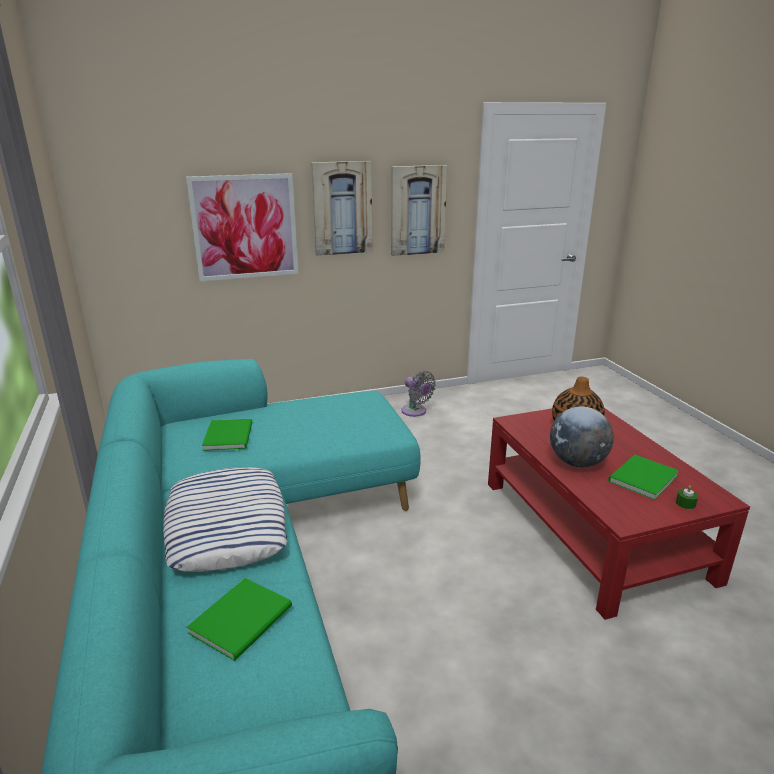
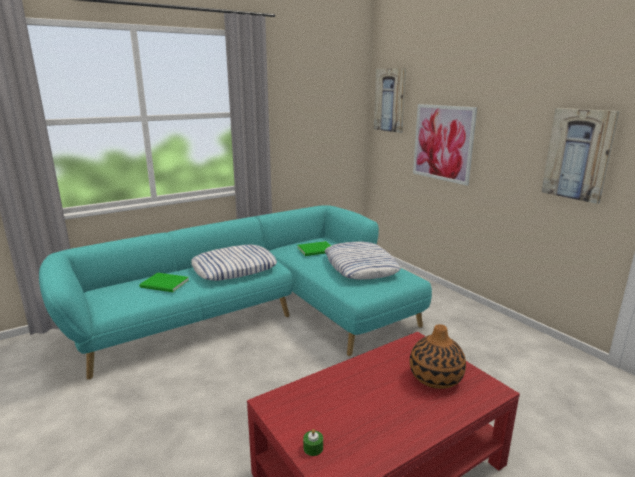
camera: 75 degrees right, 5 degrees down
(316, 415) = (360, 266): none -> pillow
(342, 208) = (508, 140): picture -> picture (390, 100)
(415, 412) = (504, 339): grey fan -> none
(577, 463) = (360, 378): globe -> none
(640, 478) = (350, 418): green book -> none

